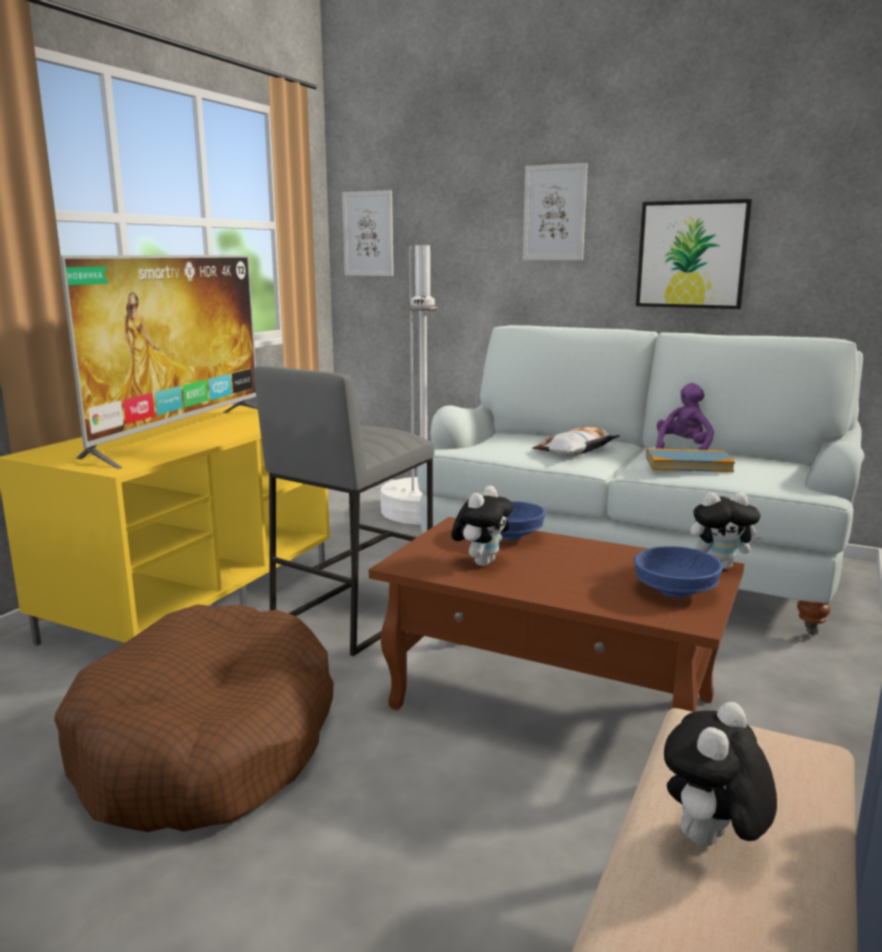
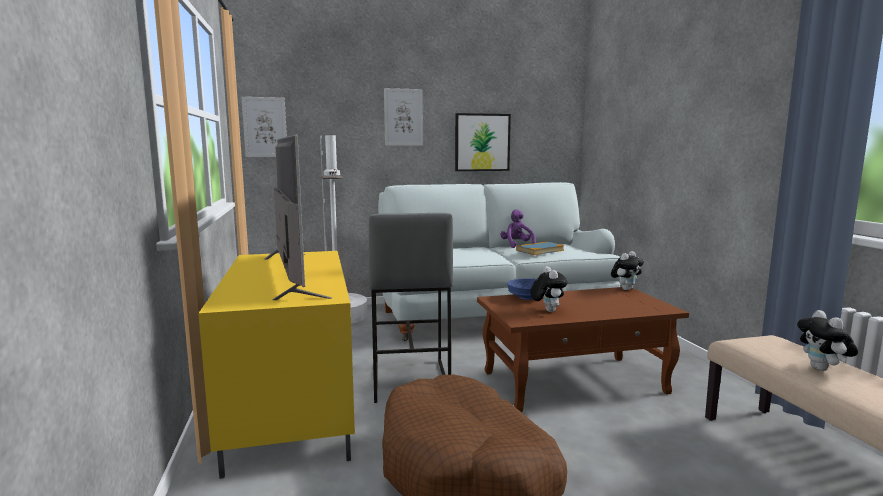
camera: 40 degrees left, 5 degrees down
(576, 450) = (475, 253): pillow -> none
(675, 591) = (637, 301): blue bowl -> none

